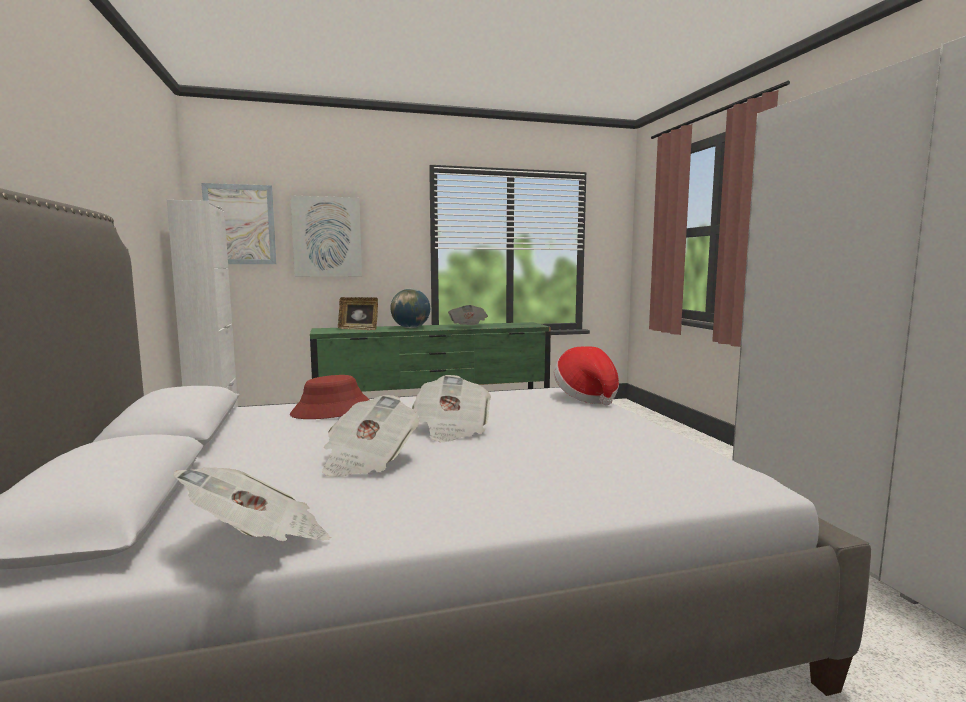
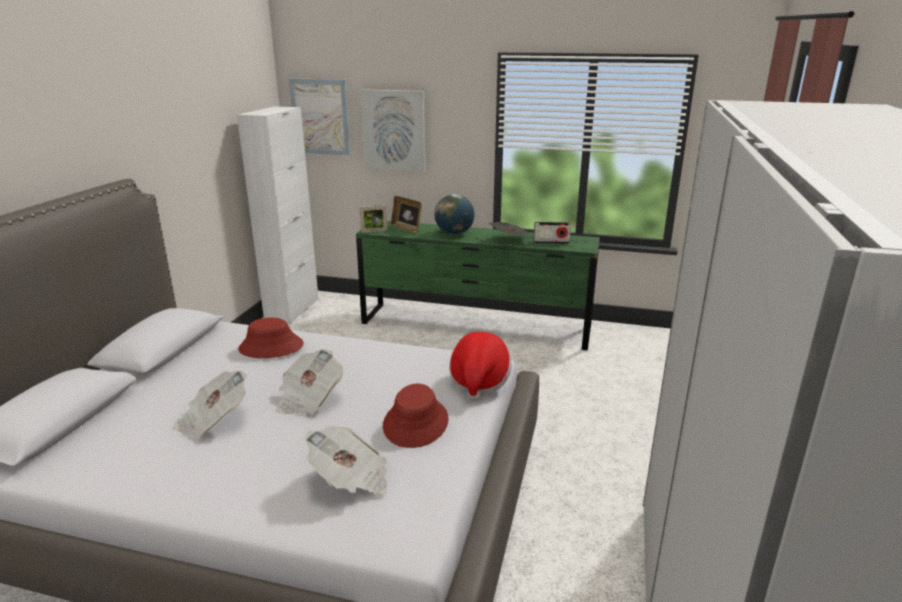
camera: 30 degrees right, 15 degrees up
(260, 539) = (83, 475): newspaper -> newspaper (351, 479)
(328, 332) = (374, 231): none -> picture frame
(504, 325) = (551, 242): none -> radio
(587, 423) = (416, 423): none -> red hat

